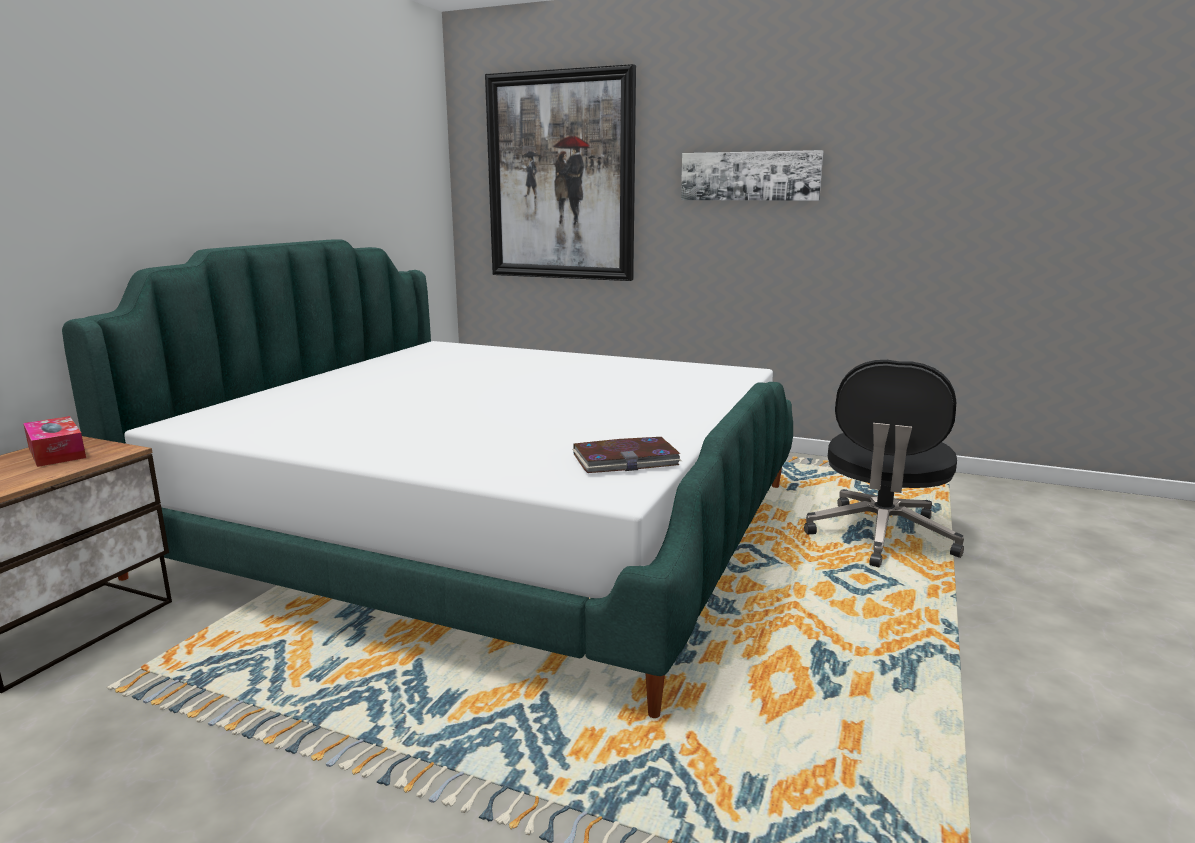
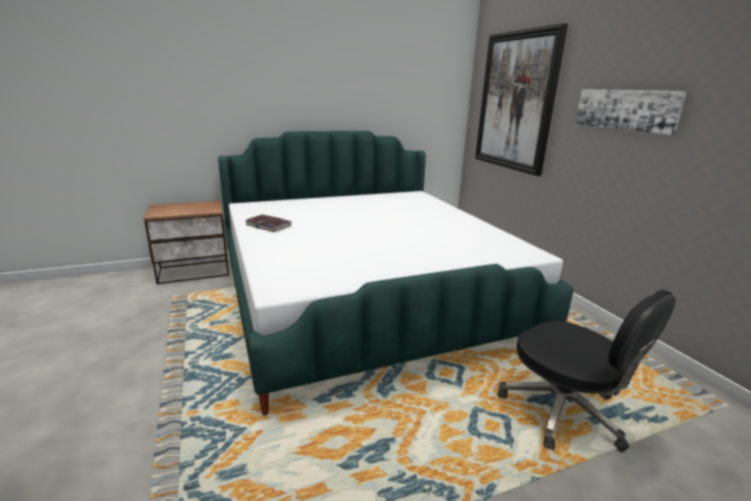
camera: 45 degrees right, 5 degrees up
(56, 452) = (201, 206): tissue box -> none
(626, 460) = (321, 279): book -> book (268, 225)
(881, 537) = (564, 411): black office chair -> black office chair turned 105 degrees counterclockwise

